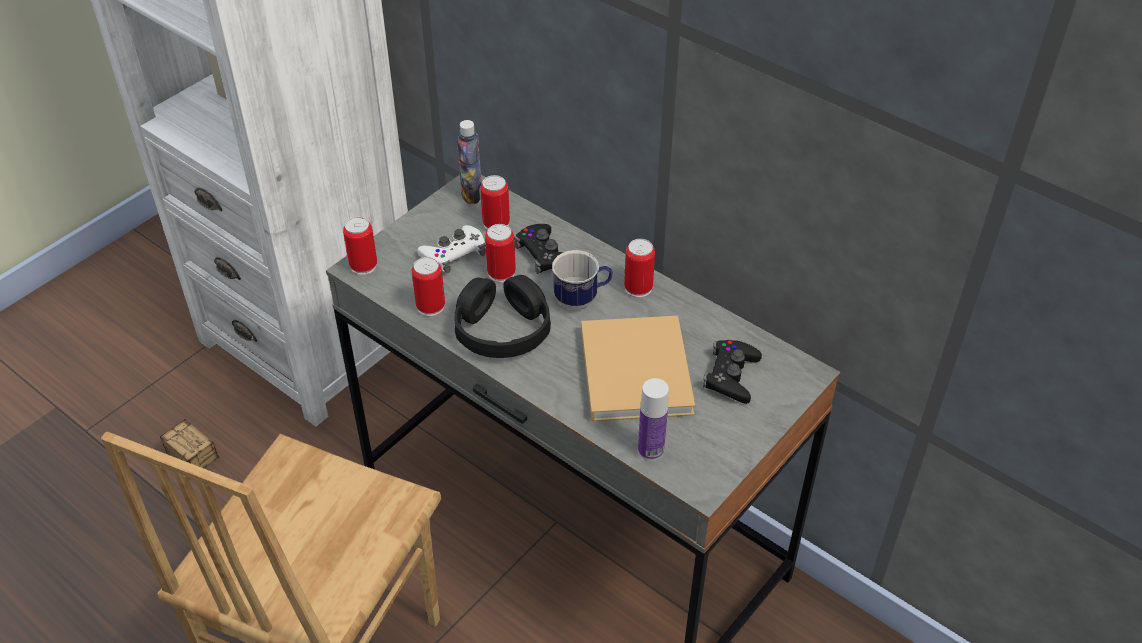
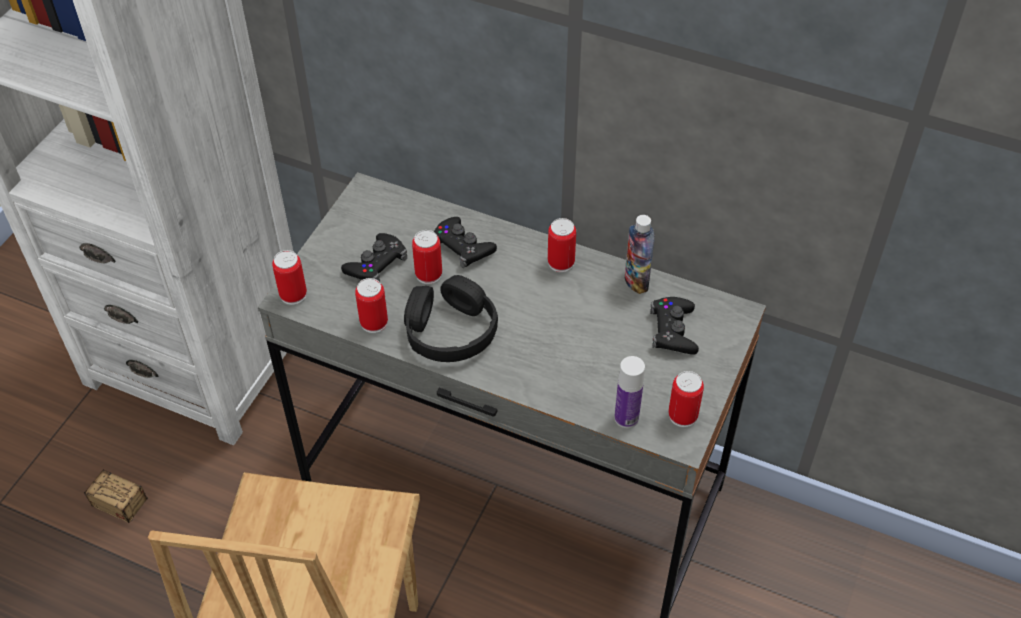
camera: 15 degrees left, 5 degrees up
(454, 254) = (376, 264): white game controller -> black game controller
(471, 194) = (370, 199): bottle -> bottle (636, 281)
(496, 223) = (405, 225): can -> can (682, 415)
(582, 299) = (513, 285): mug -> none
(635, 368) = (585, 342): beige book -> none

